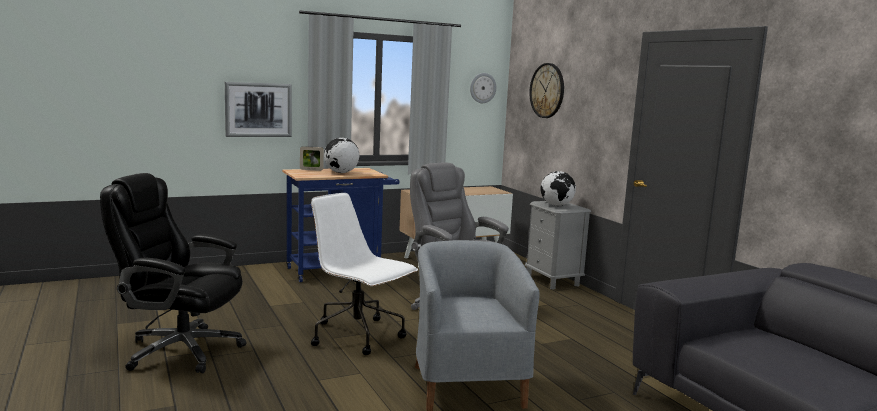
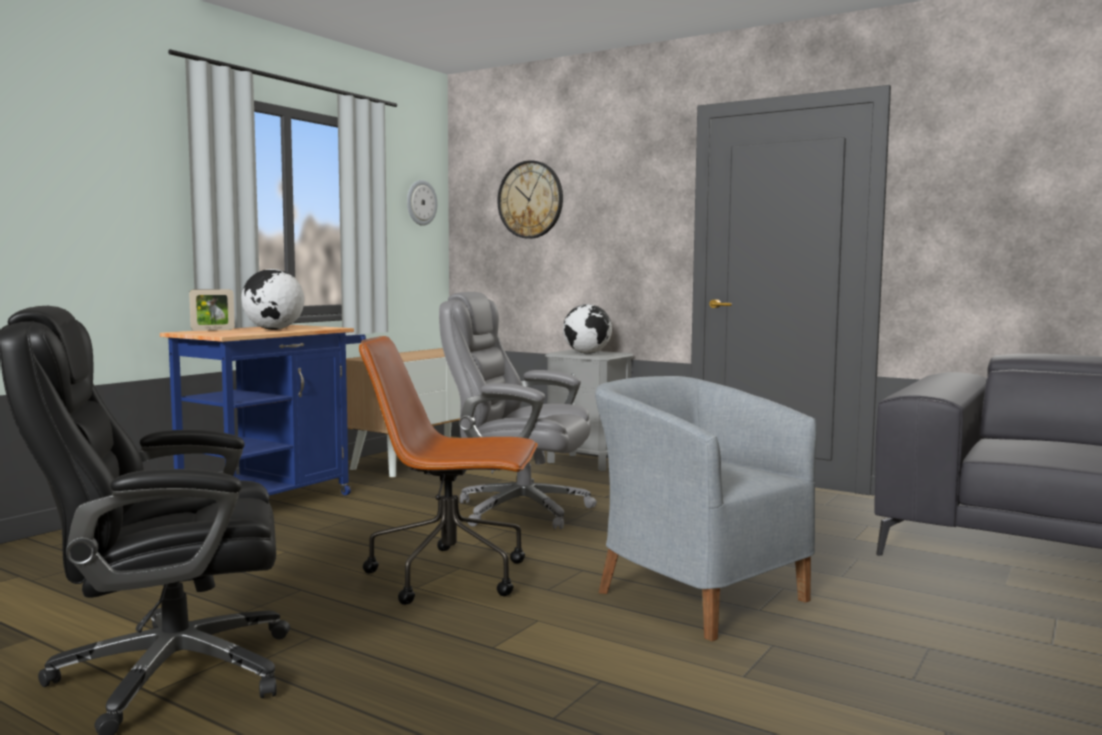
camera: 30 degrees left, 5 degrees down
(258, 110) = (100, 226): picture -> none
(358, 336) = (451, 575): white office chair -> brown office chair

